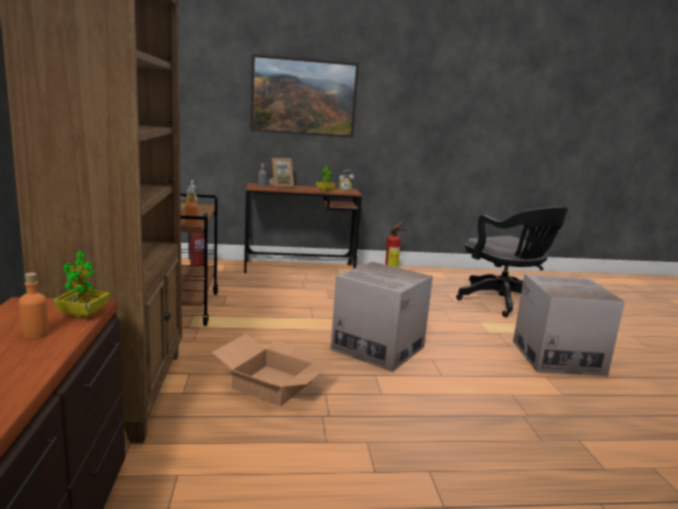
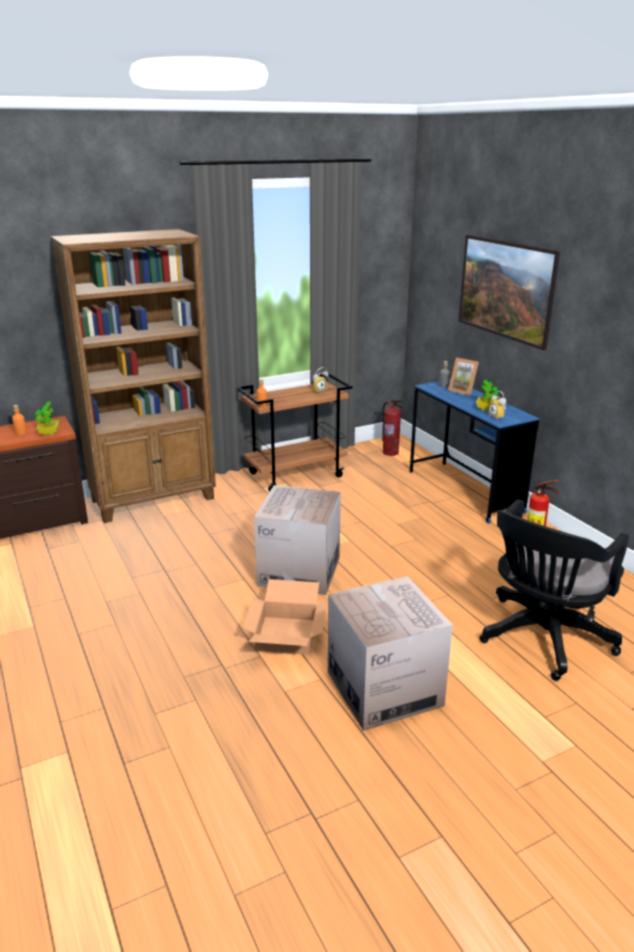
camera: 70 degrees right, 10 degrees up
(274, 384) = (196, 542): cardboard box -> cardboard box (287, 635)
(299, 269) = (464, 491): brown desk -> blue desk

